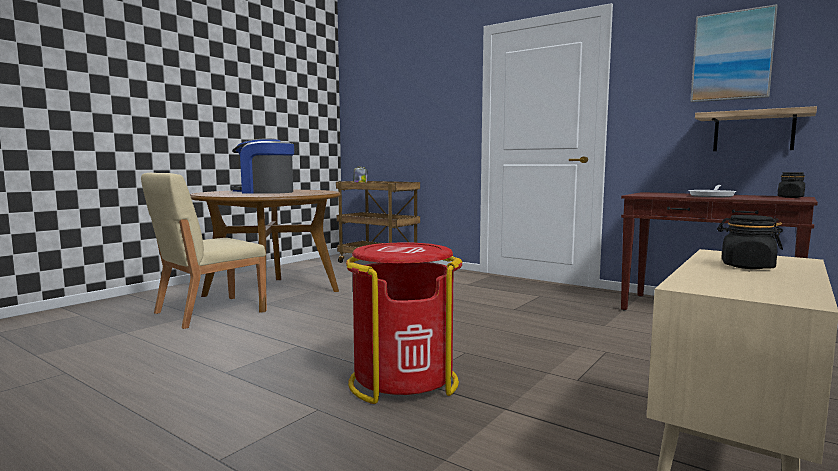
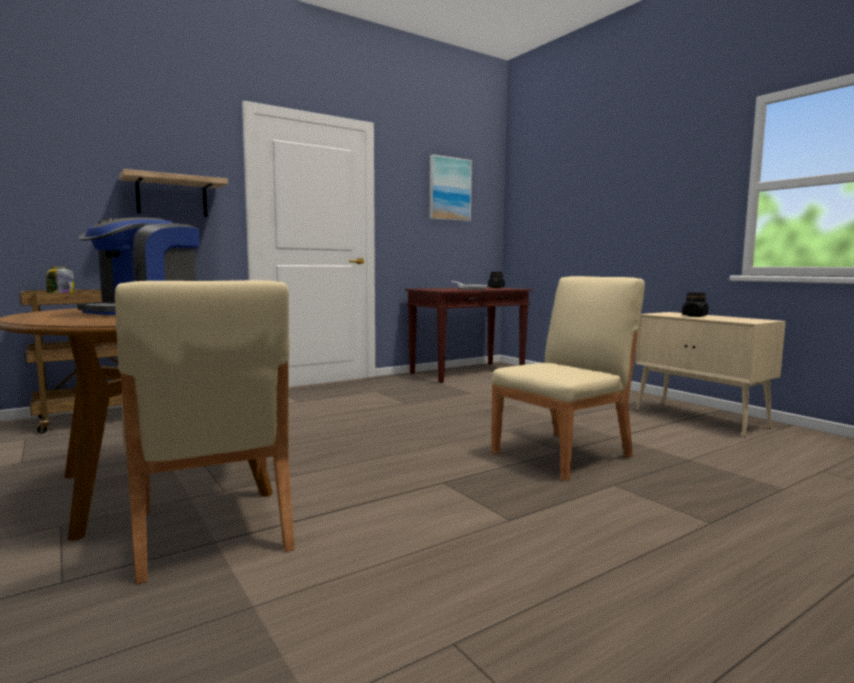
camera: 70 degrees left, 0 degrees up
(403, 382) = (563, 454): red trash can -> beige chair
(753, 131) = (462, 244): shelf -> shelf (172, 197)

